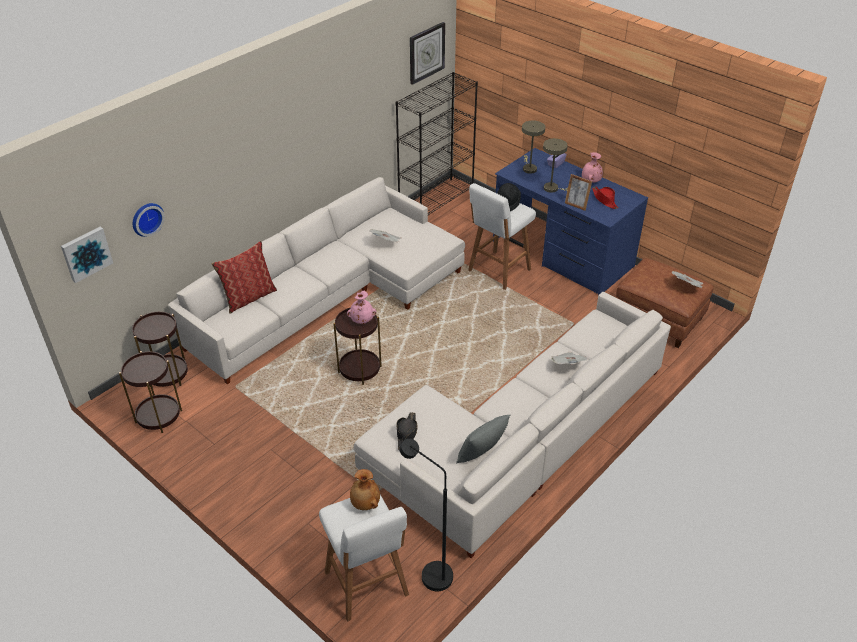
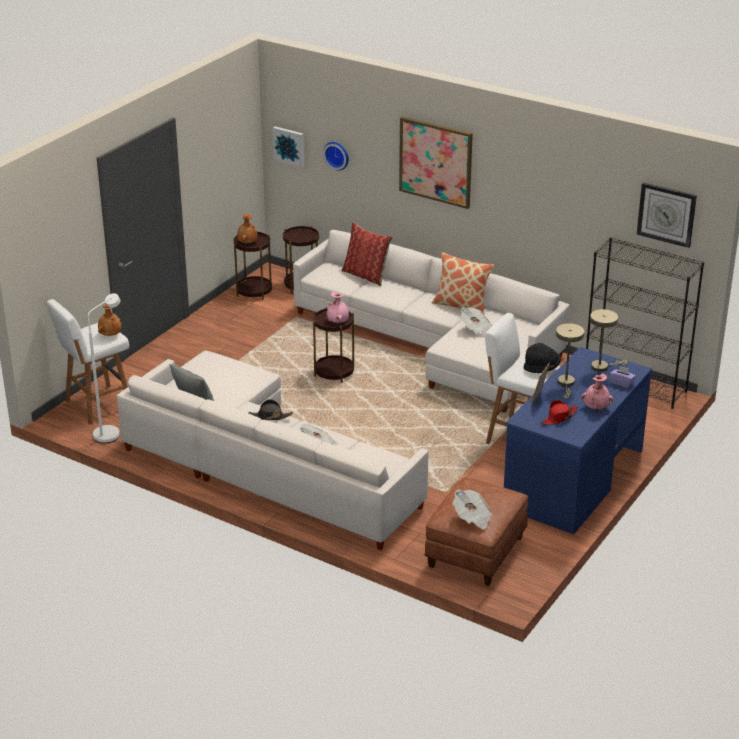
camera: 80 degrees right, 10 degrees down
(144, 373) = (247, 242): none -> brown vase
(248, 146) = (435, 162): none -> picture
(337, 245) = (462, 306): none -> pillow
(406, 433) = (212, 367): black hat -> black hat (270, 416)
(430, 572) = (111, 432): black floor lamp -> white floor lamp

